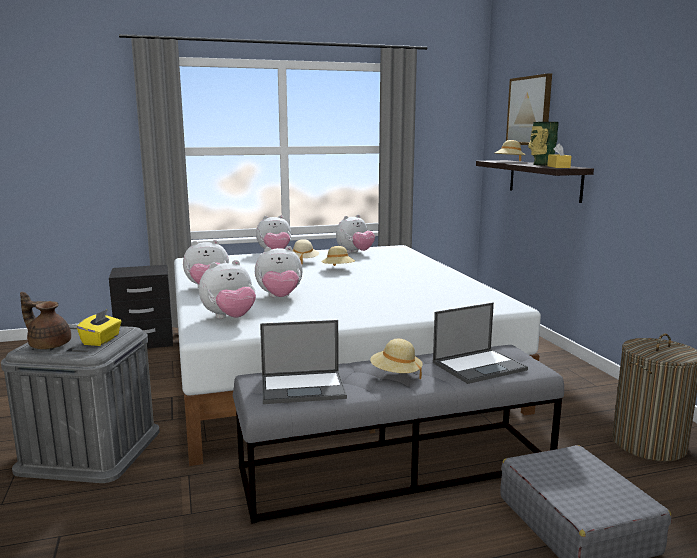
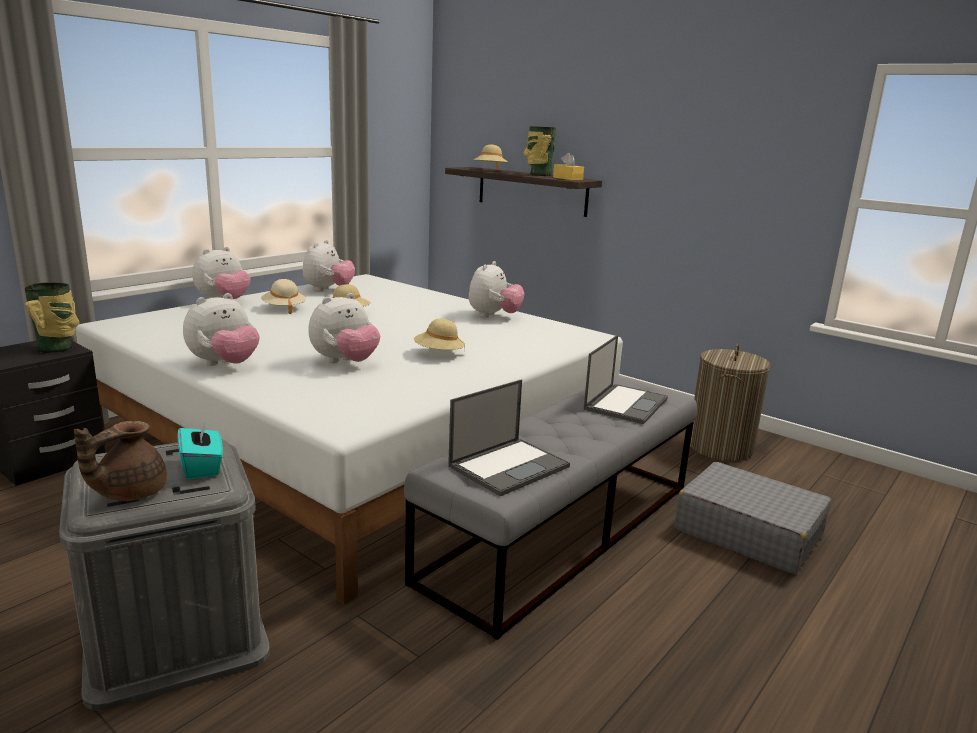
camera: 35 degrees left, 5 degrees up
(49, 345) = (129, 493): brown teapot -> brown teapot turned 45 degrees counterclockwise
(101, 340) = (202, 467): yellow tissue box -> turquoise tissue box
(153, 270) = (57, 348): none -> vase
(230, 318) = (333, 400): plush toy -> plush toy (494, 316)
(396, 374) = (570, 429): beige hat -> beige hat (439, 354)
(529, 111) = (505, 111): picture -> none

